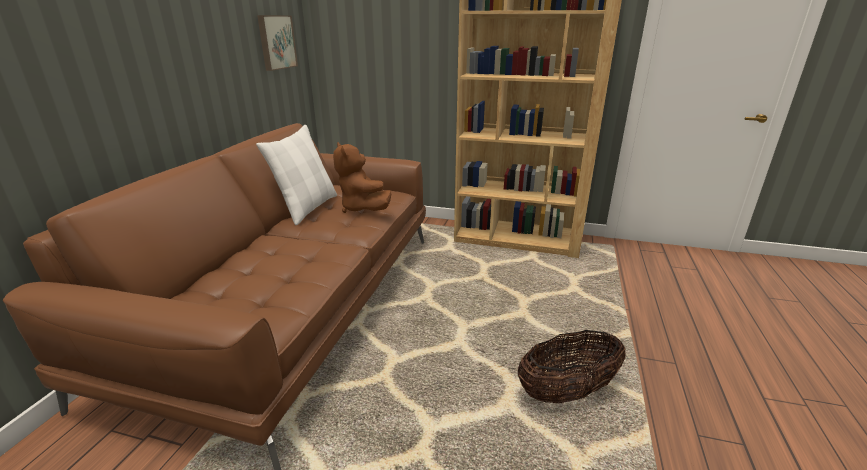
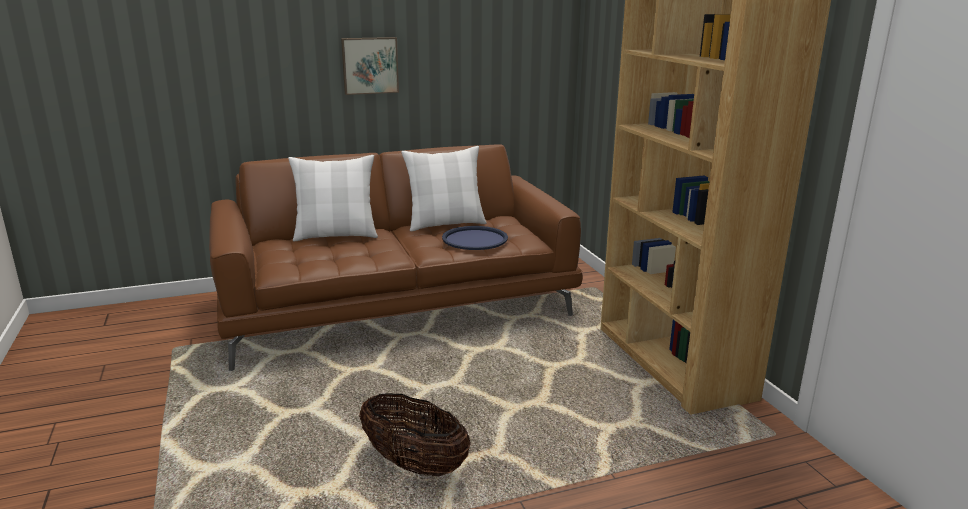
camera: 55 degrees right, 5 degrees down
(235, 260) = (336, 235): none -> white pillow
(276, 42) = (521, 62): picture -> picture (370, 65)
(362, 208) = (474, 239): brown plush toy -> blue tray

